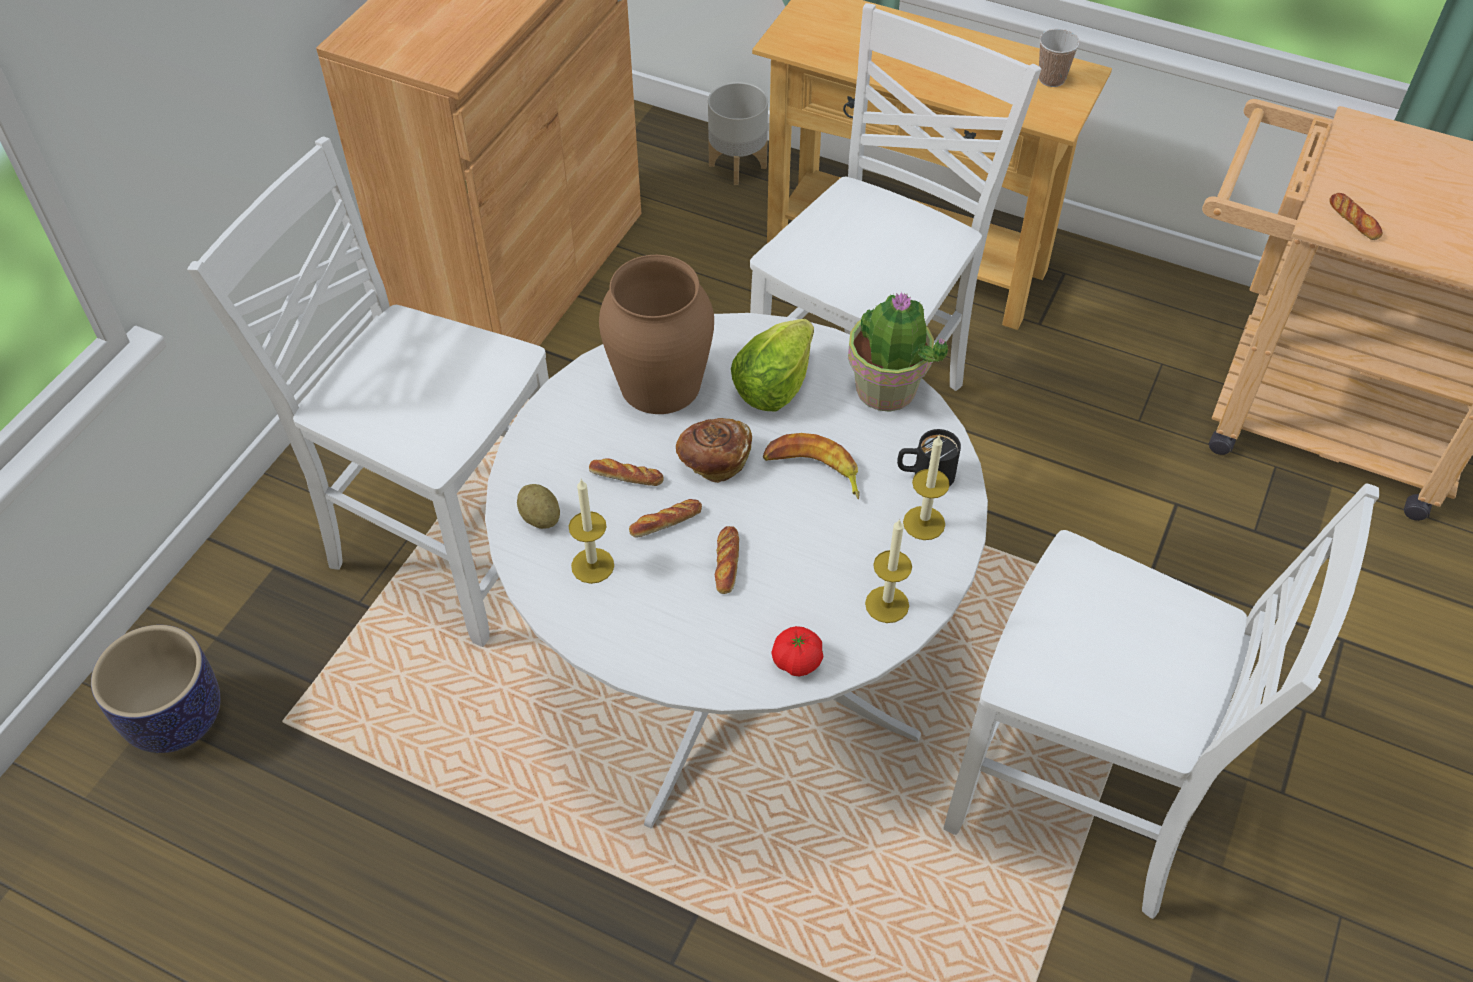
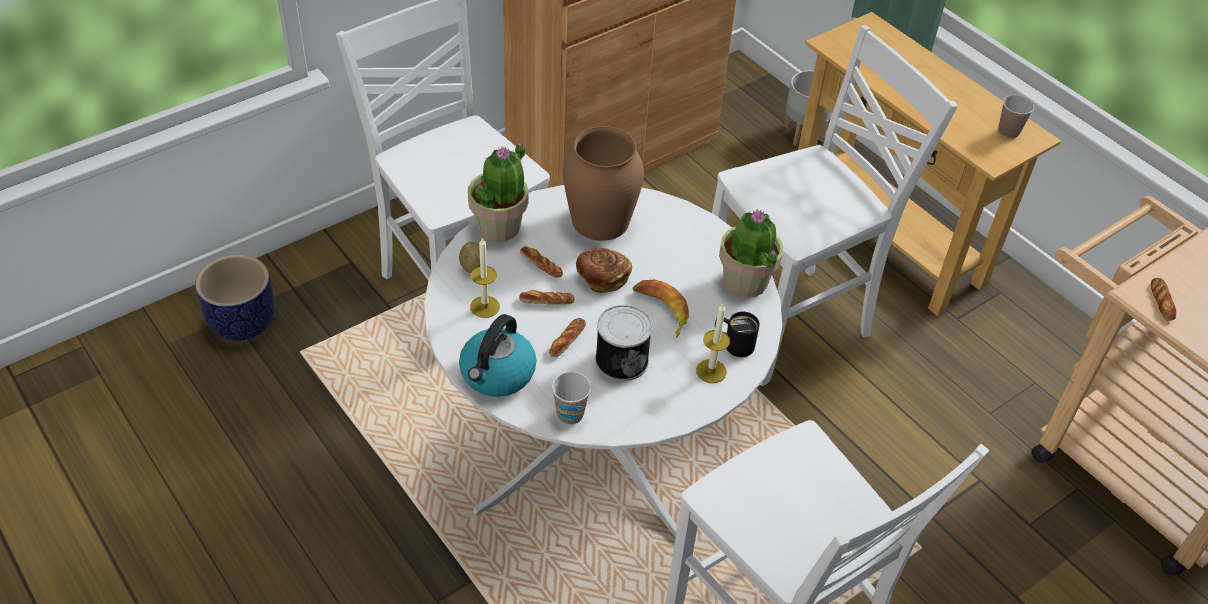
camera: 25 degrees right, 5 degrees down
(538, 447) = (499, 226): none -> potted plant
(671, 651) = (497, 374): none -> kettle
(774, 385) = (672, 250): lettuce -> none
(797, 661) = (570, 414): tomato -> cup
(809, 557) = (621, 359): none -> can
(887, 604) = (651, 408): candle -> none

